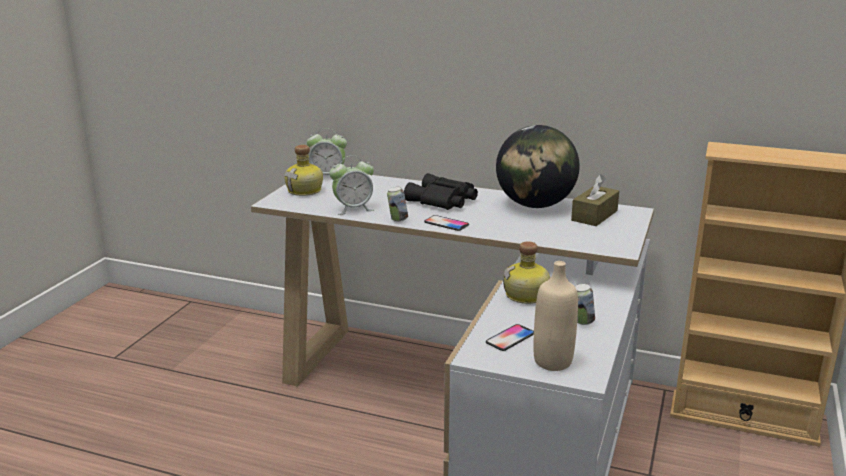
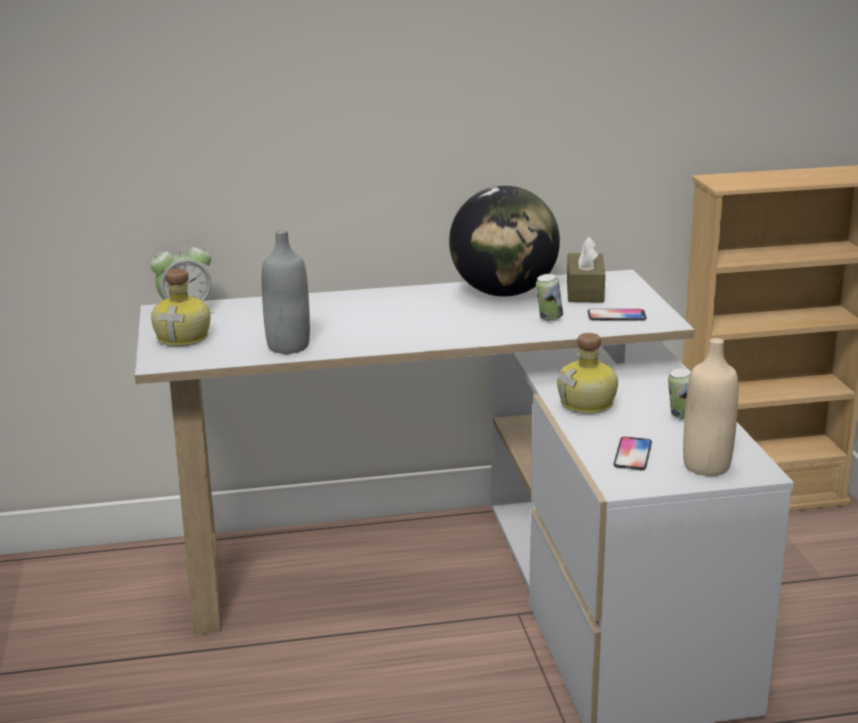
camera: 30 degrees left, 0 degrees up
(353, 209) = (288, 346): alarm clock -> grey bottle
(397, 220) = (367, 347): can -> can (548, 319)
(442, 201) = (387, 312): black binoculars -> none
(446, 224) = (434, 338): phone -> phone (616, 316)

